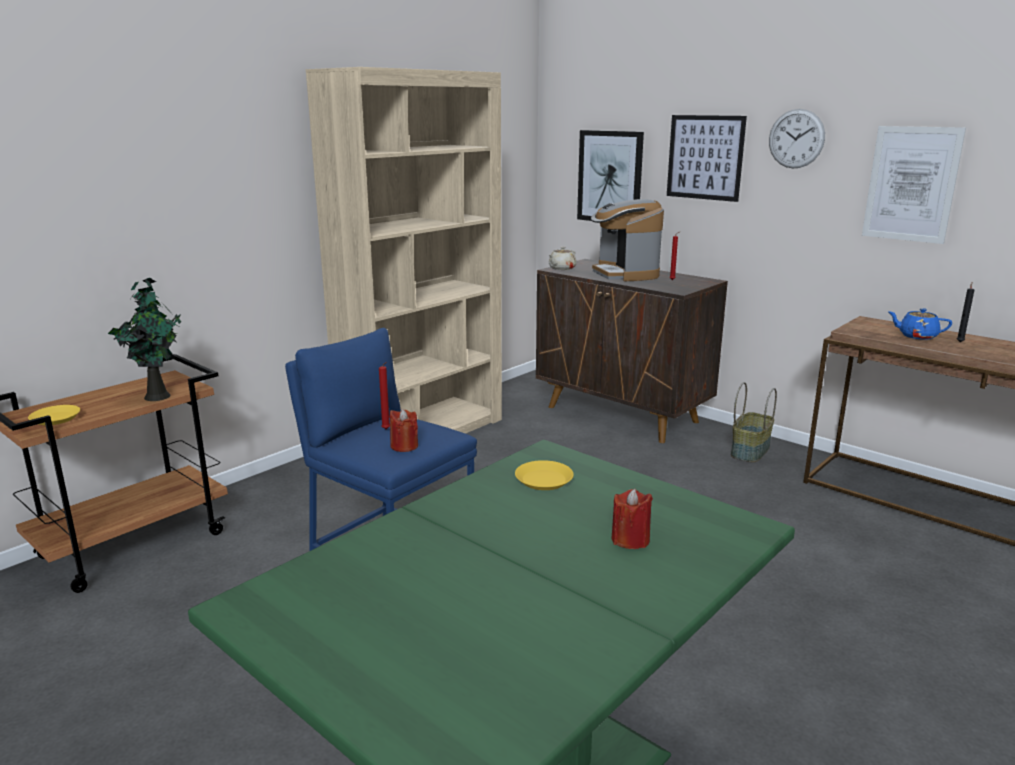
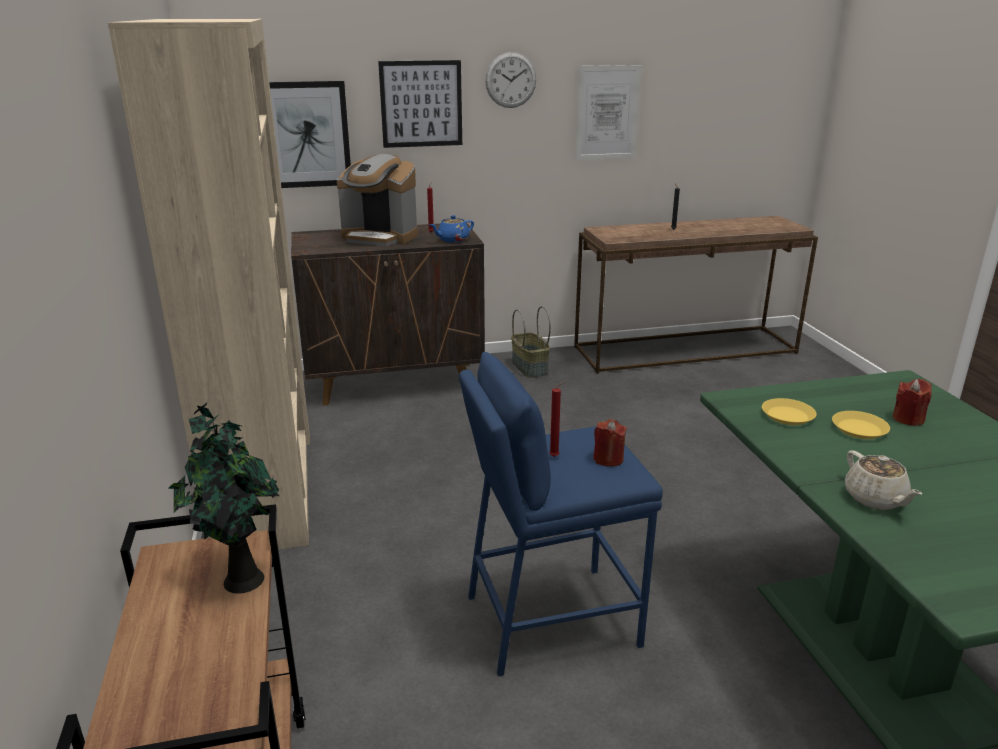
camera: 55 degrees left, 5 degrees up
(55, 419) = (206, 695): yellow plate -> yellow plate (859, 429)
(561, 268) = (310, 247): beige teapot -> beige teapot (875, 499)
(916, 336) = (648, 232): blue teapot -> blue teapot (452, 240)

